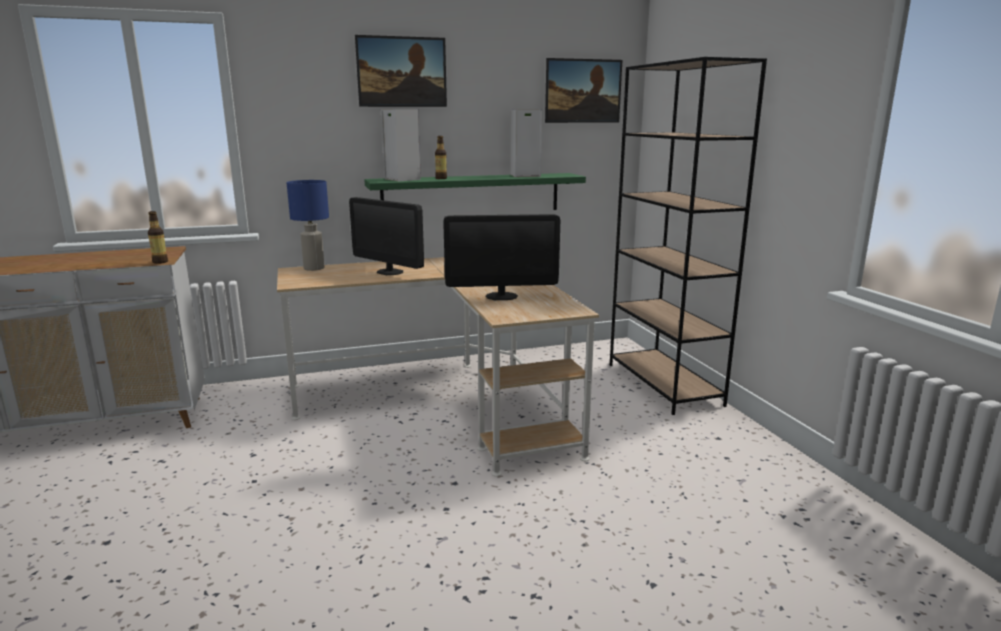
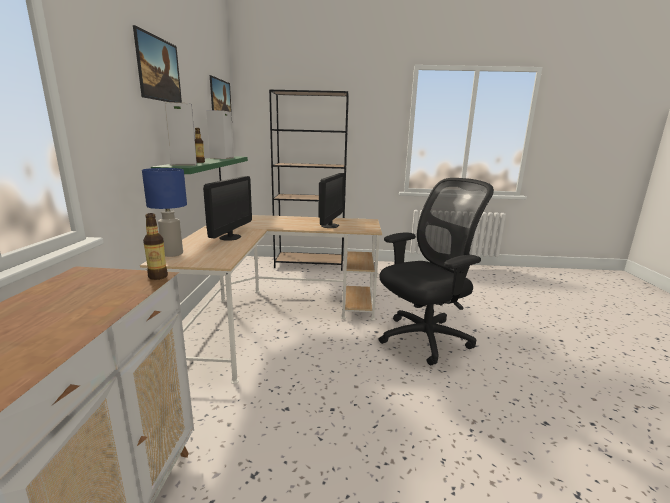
camera: 70 degrees left, 0 degrees up
(390, 272) = (230, 237): monitor -> monitor turned 45 degrees counterclockwise
(449, 530) = (421, 341): none -> black office chair

